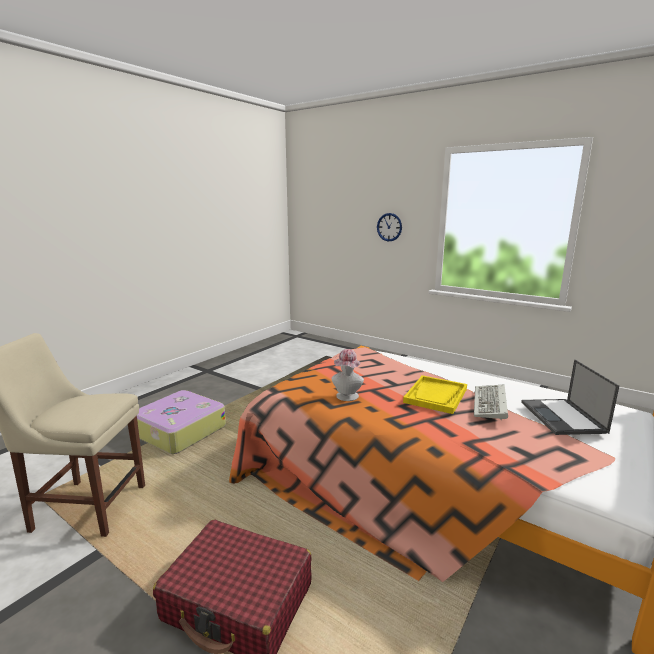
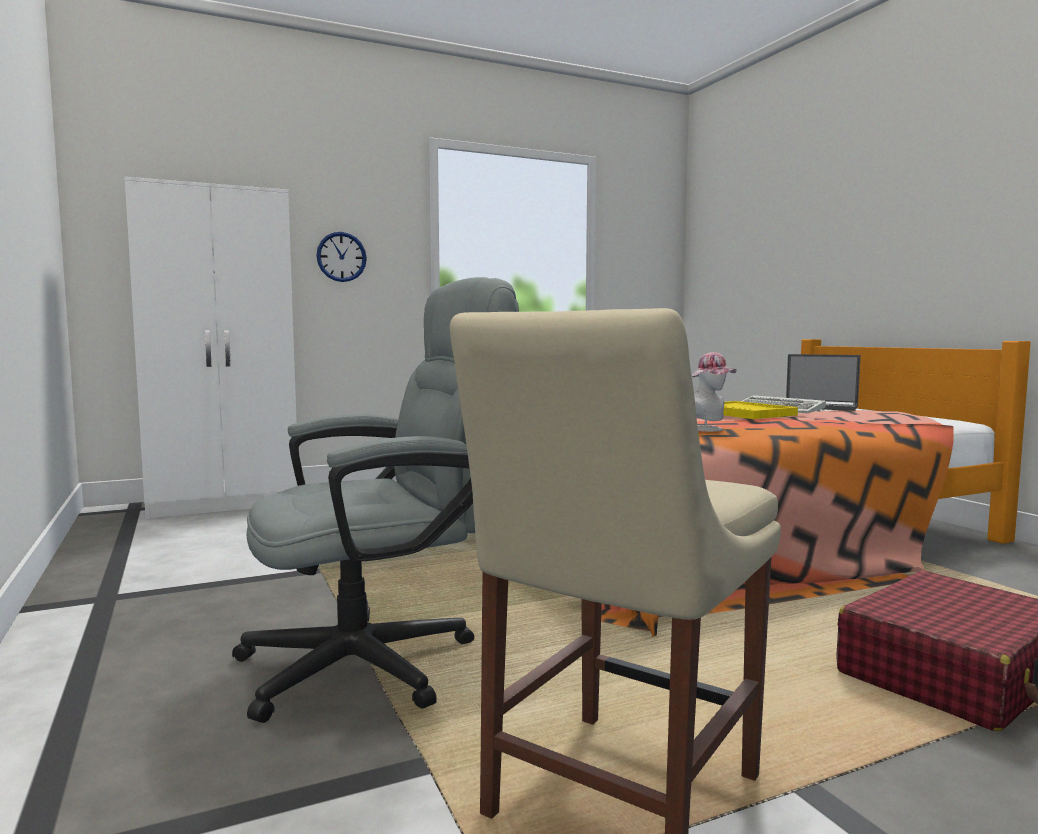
camera: 60 degrees left, 10 degrees down
(179, 431) = (381, 661): suitcase -> grey office chair
(322, 344) = (225, 504): none -> white wardrobe

